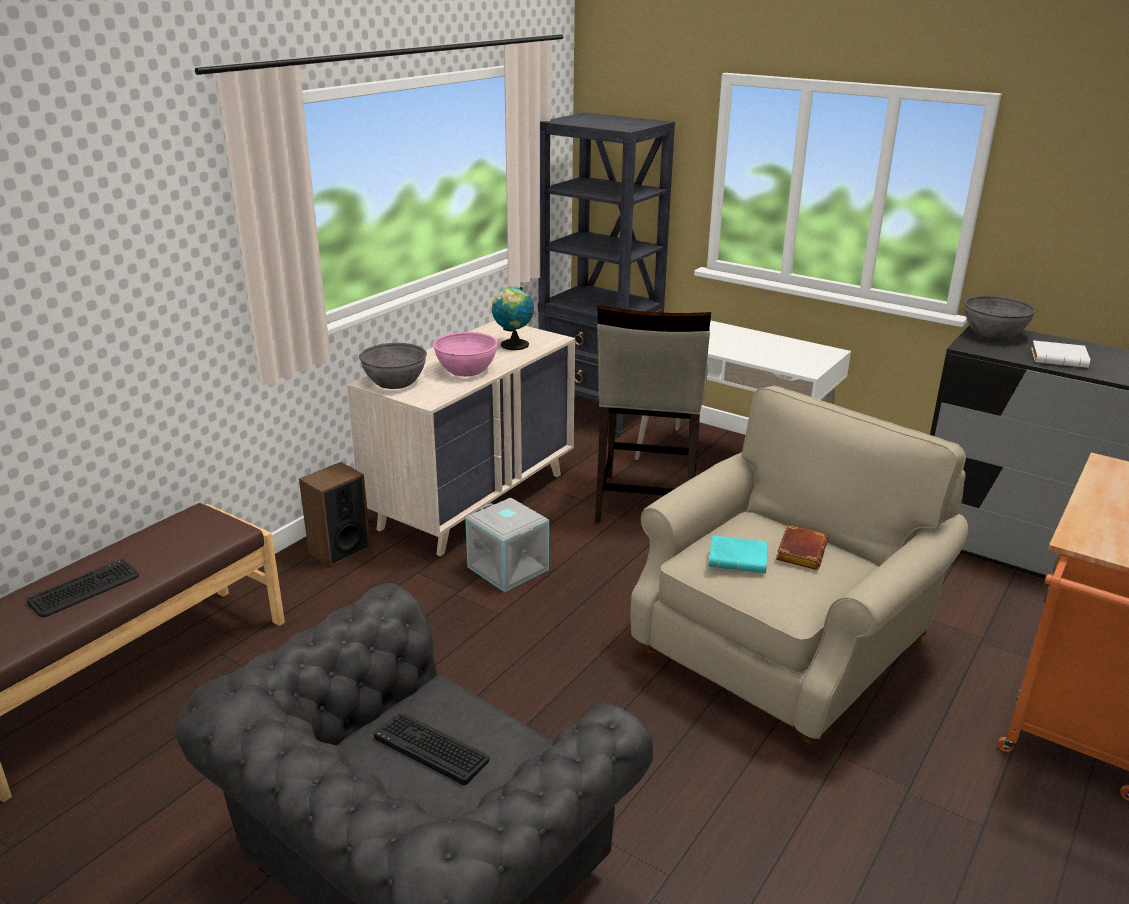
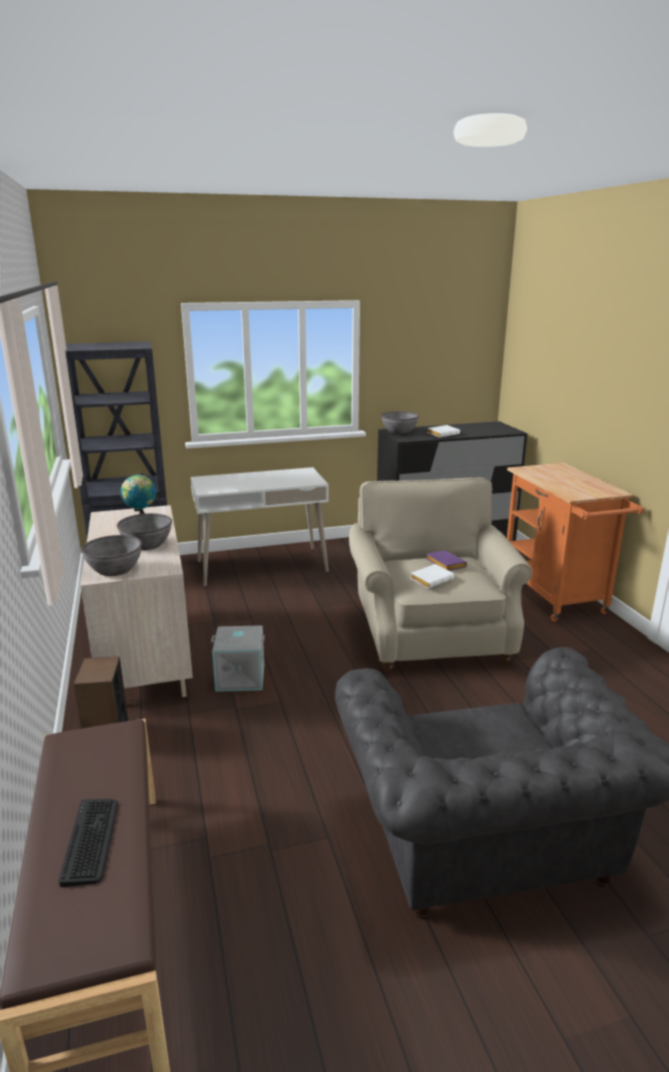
camera: 50 degrees left, 5 degrees down
(431, 748) = (472, 745): keyboard -> none
(466, 370) = (147, 545): pink bowl -> grey bowl
(645, 503) = (251, 605): beige stool -> none
(739, 559) = (431, 579): turquoise book -> white book
(799, 551) = (444, 564): brown book -> purple book

